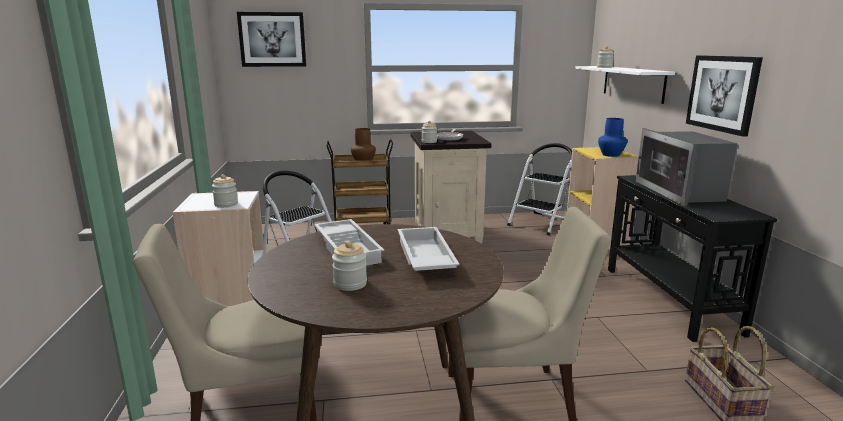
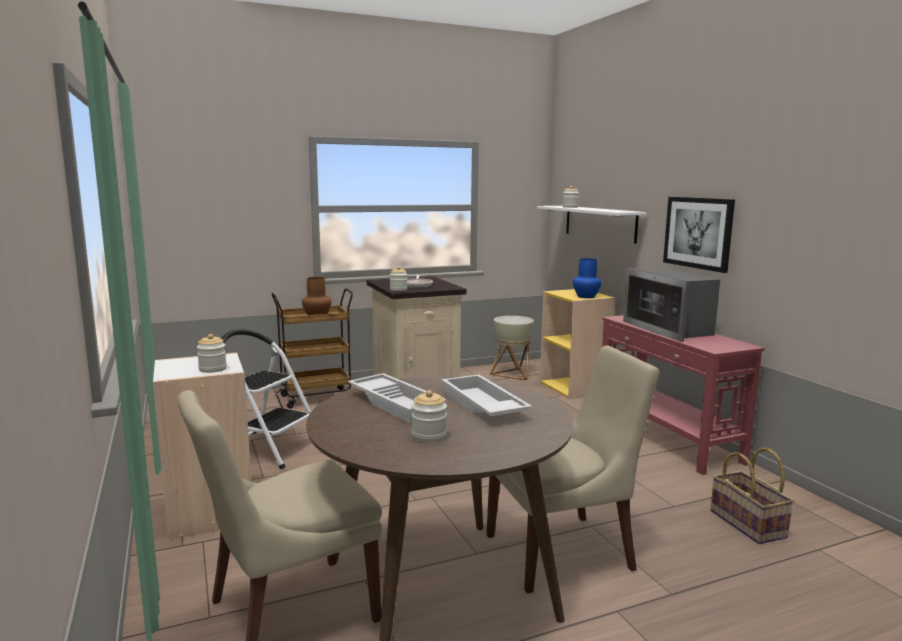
camera: 15 degrees left, 5 degrees down
(272, 39) = (200, 175): picture -> none
(542, 223) = (512, 374): step ladder -> planter
(669, 299) = (666, 438): black console table -> red console table

